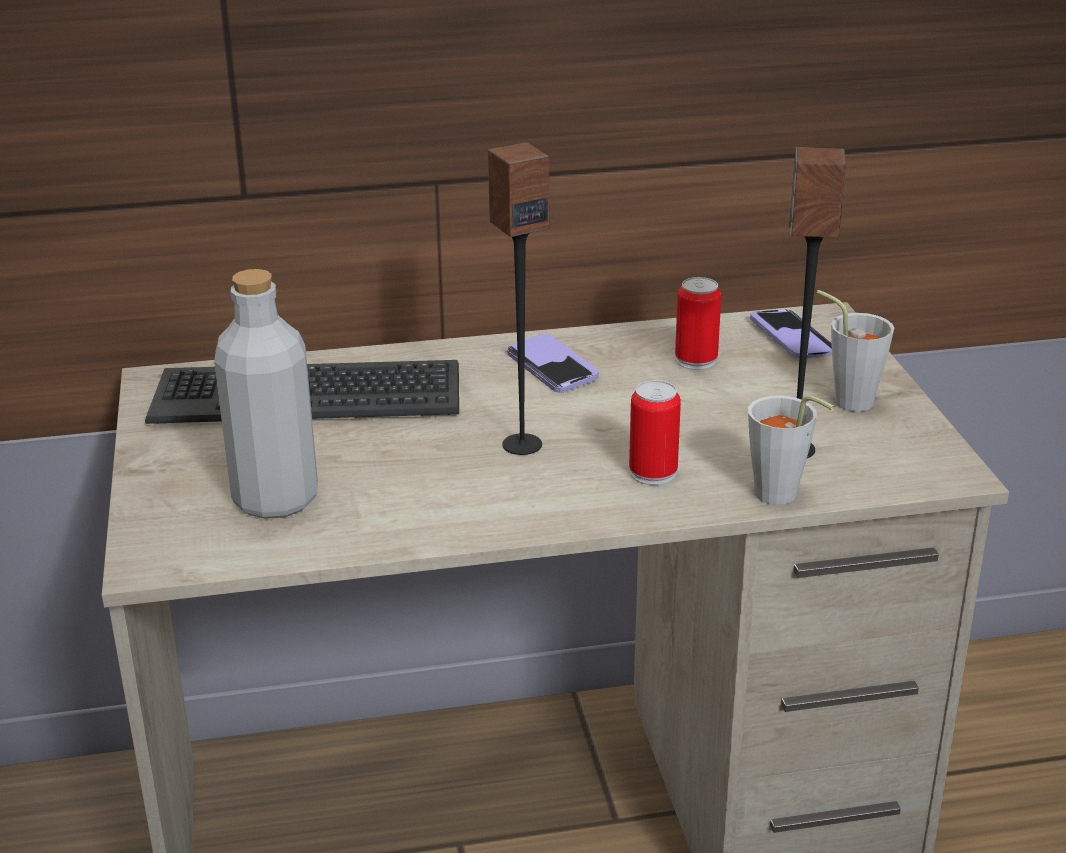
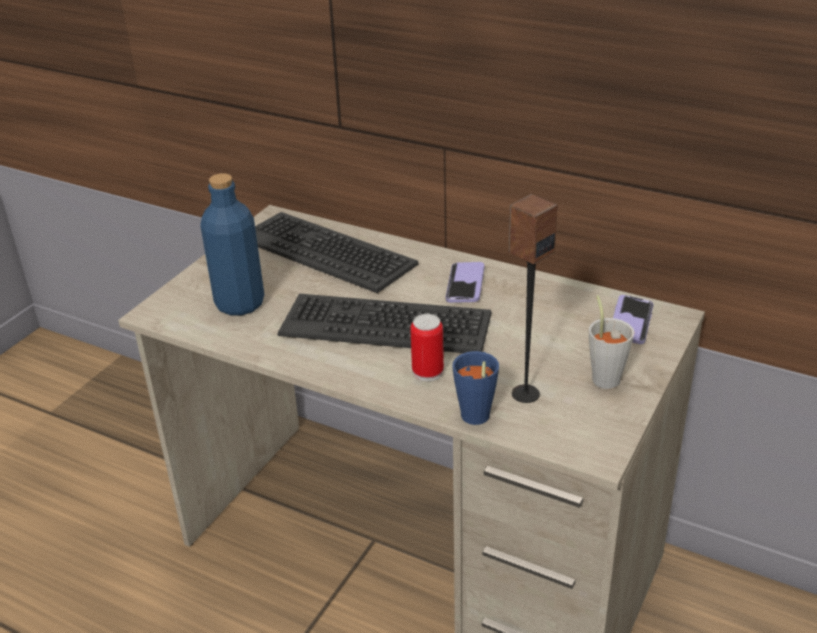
camera: 40 degrees right, 5 degrees up
(275, 499) = (240, 304): grey bottle -> blue bottle
(521, 444) = (386, 324): speaker -> keyboard
(696, 360) = (550, 313): can -> none
(782, 498) = (475, 420): grey cup -> blue cup

